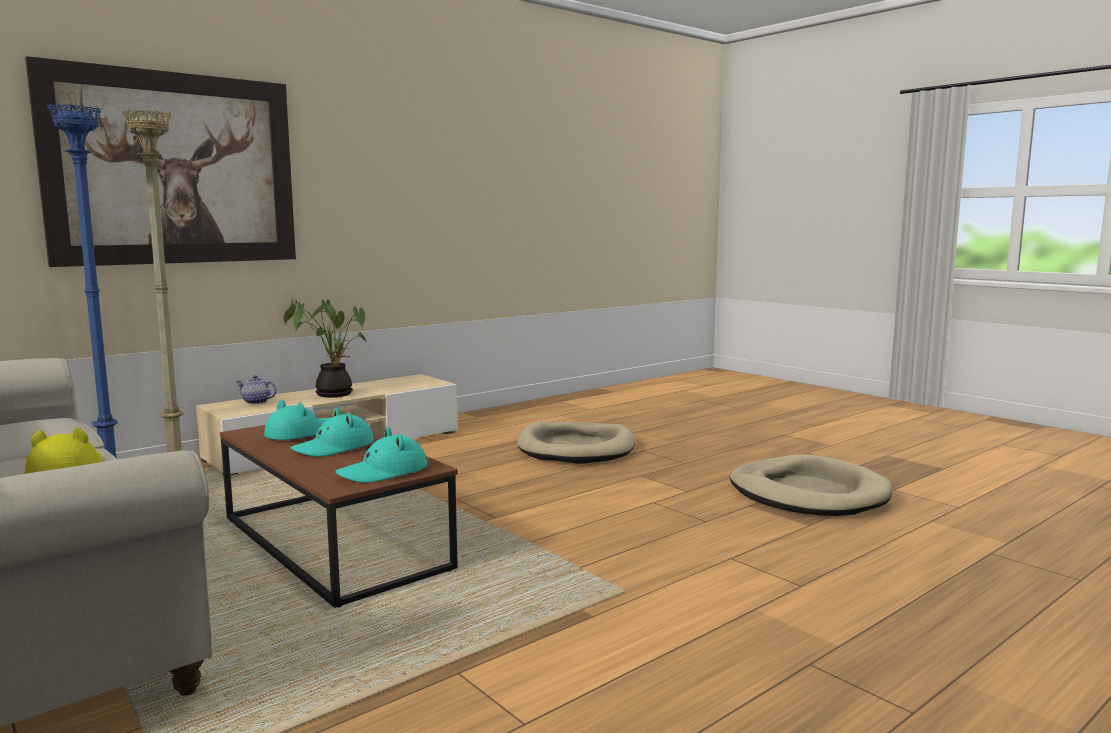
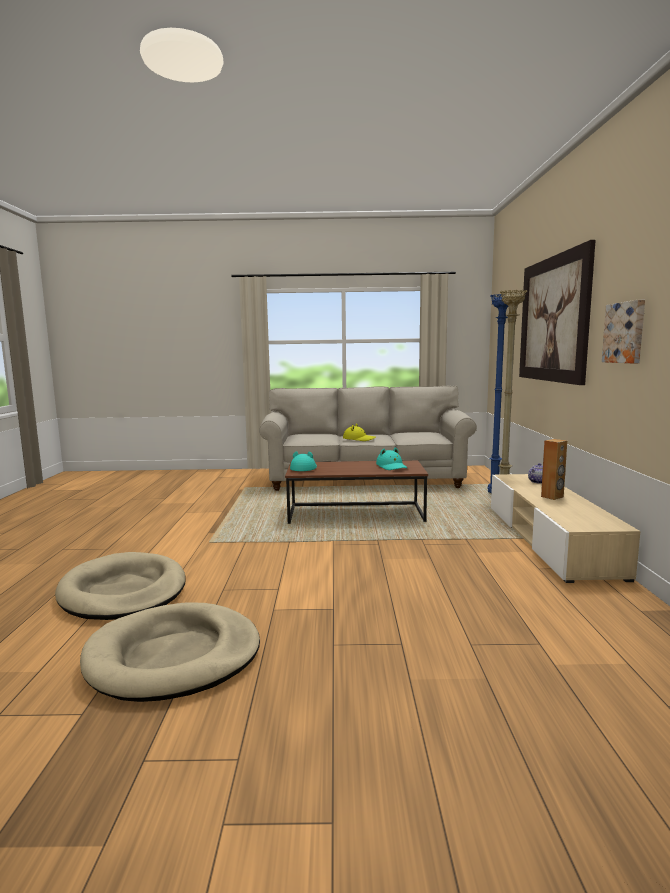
camera: 130 degrees right, 0 degrees up
(333, 393) = (552, 497): potted plant -> brown speaker
(334, 448) = (354, 467): turquoise hat -> none
(364, 199) = (625, 332): none -> picture
(576, 448) = (449, 614): beige dog bed -> beige dog bed (123, 591)

